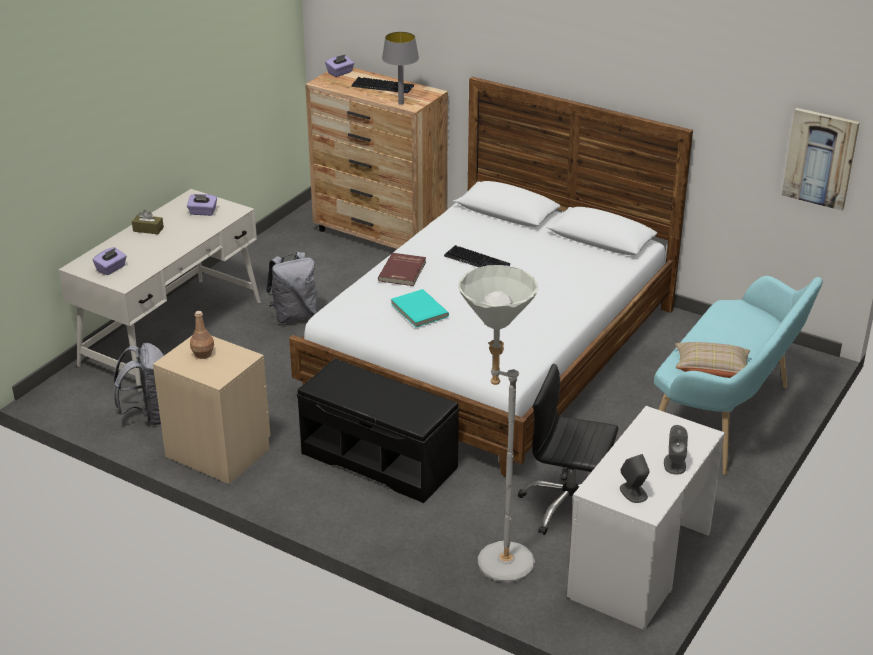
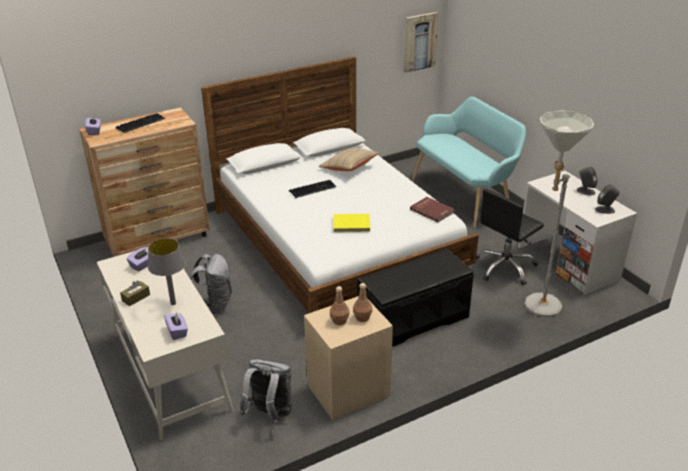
camera: 60 degrees left, 0 degrees up
(219, 366) = (362, 317): none -> brown bottle
(401, 103) = (175, 124): grey table lamp -> grey table lamp (173, 303)
(403, 271) = (298, 216): red book -> red book (432, 210)
(418, 310) = (351, 225): turquoise book -> yellow book
(711, 372) = (485, 164): beige pillow -> beige pillow (349, 168)

